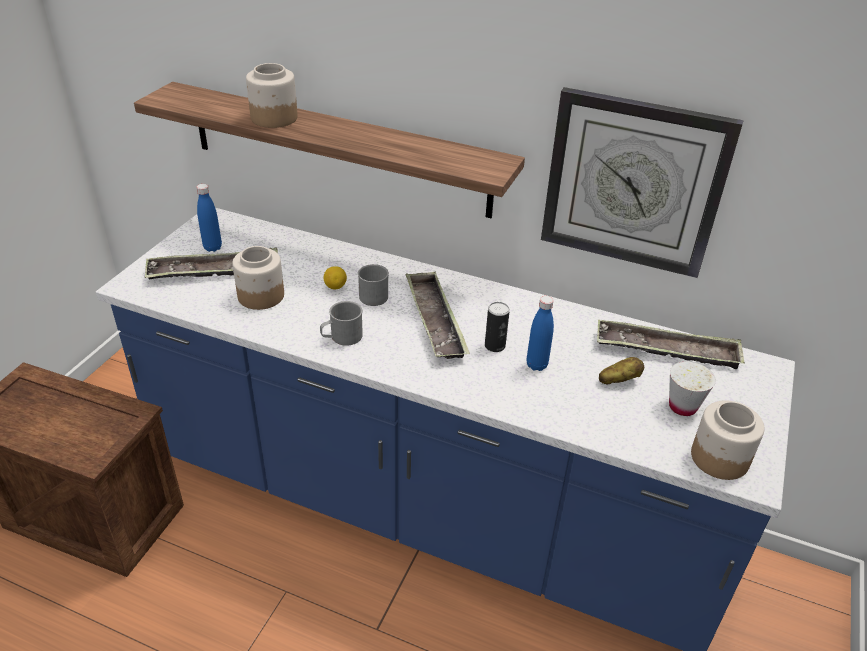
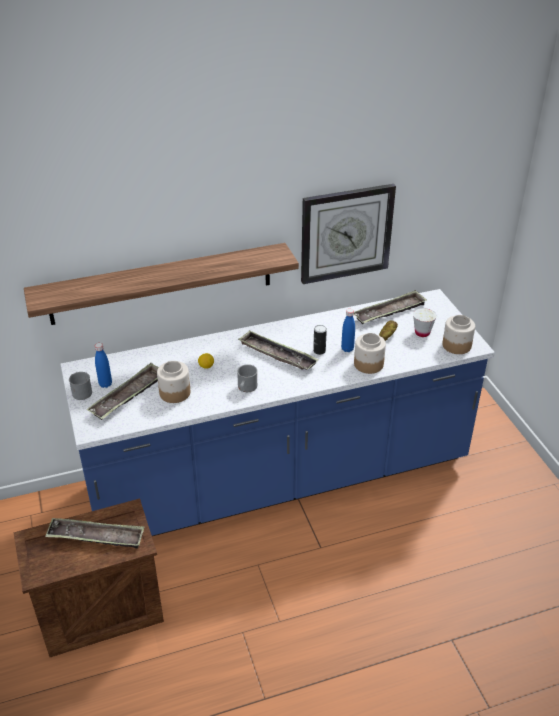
camera: 40 degrees left, 0 degrees up
(71, 418) = (96, 537): none -> tray
(273, 118) = (129, 281): jar -> jar (368, 364)
(374, 294) = (231, 359): grey mug -> grey mug (80, 391)

